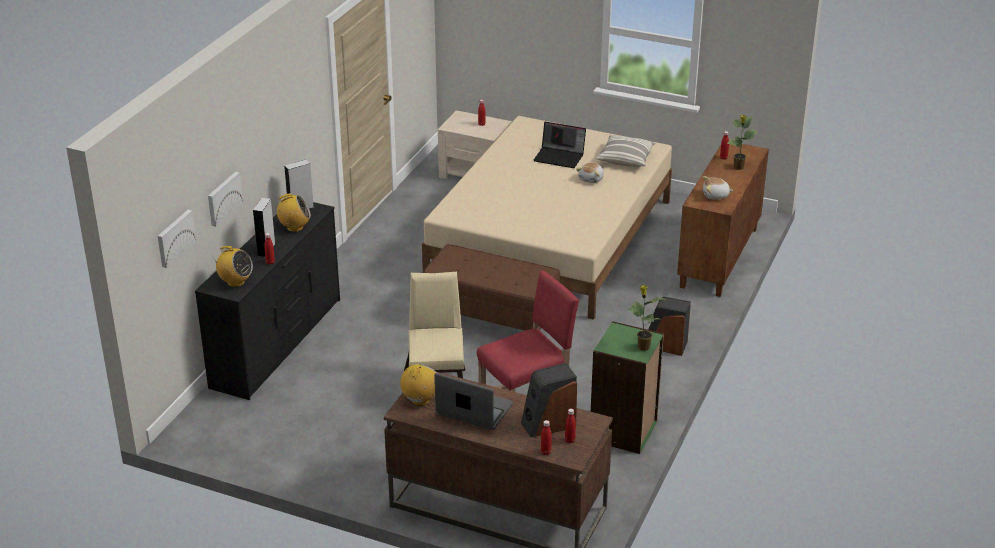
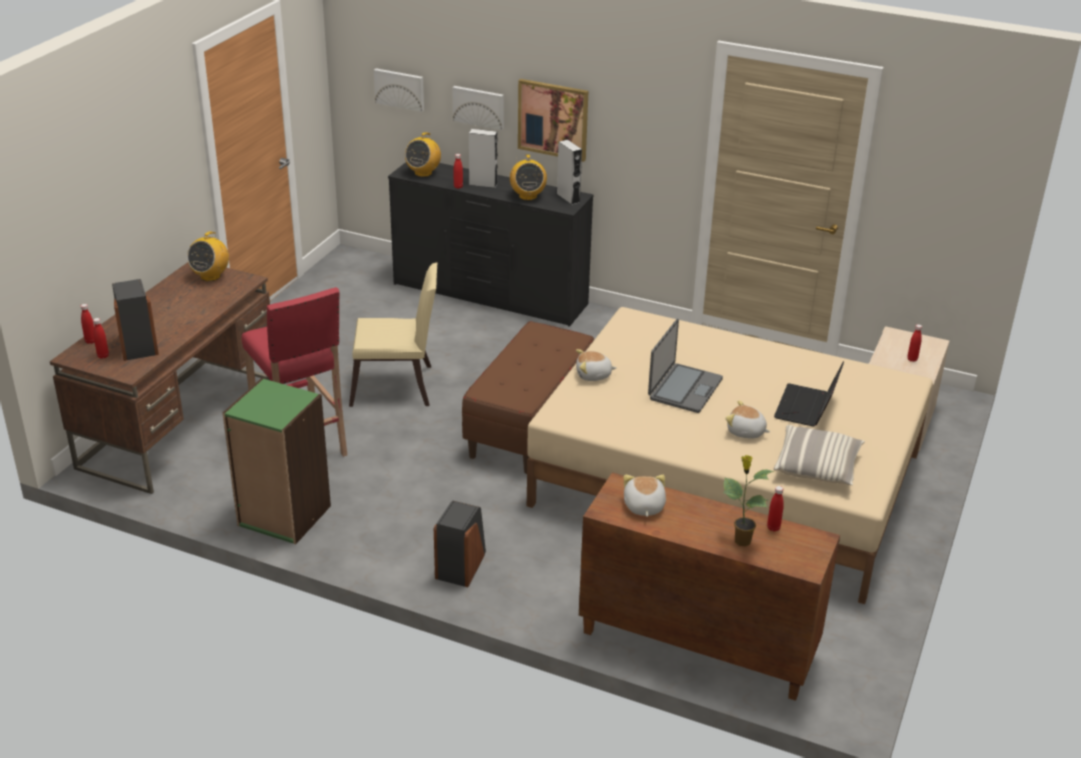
camera: 90 degrees right, 0 degrees up
(263, 162) = (553, 119): none -> picture
(420, 400) = (210, 276): radio -> radio turned 90 degrees clockwise
(474, 410) = (181, 304): laptop -> laptop (684, 389)
(528, 231) = (593, 375): none -> plush toy
(643, 347) = (258, 412): potted plant -> none

